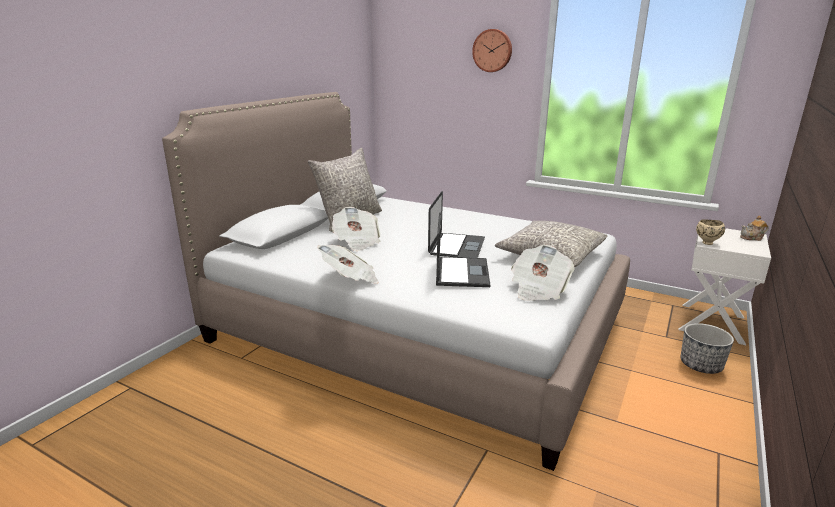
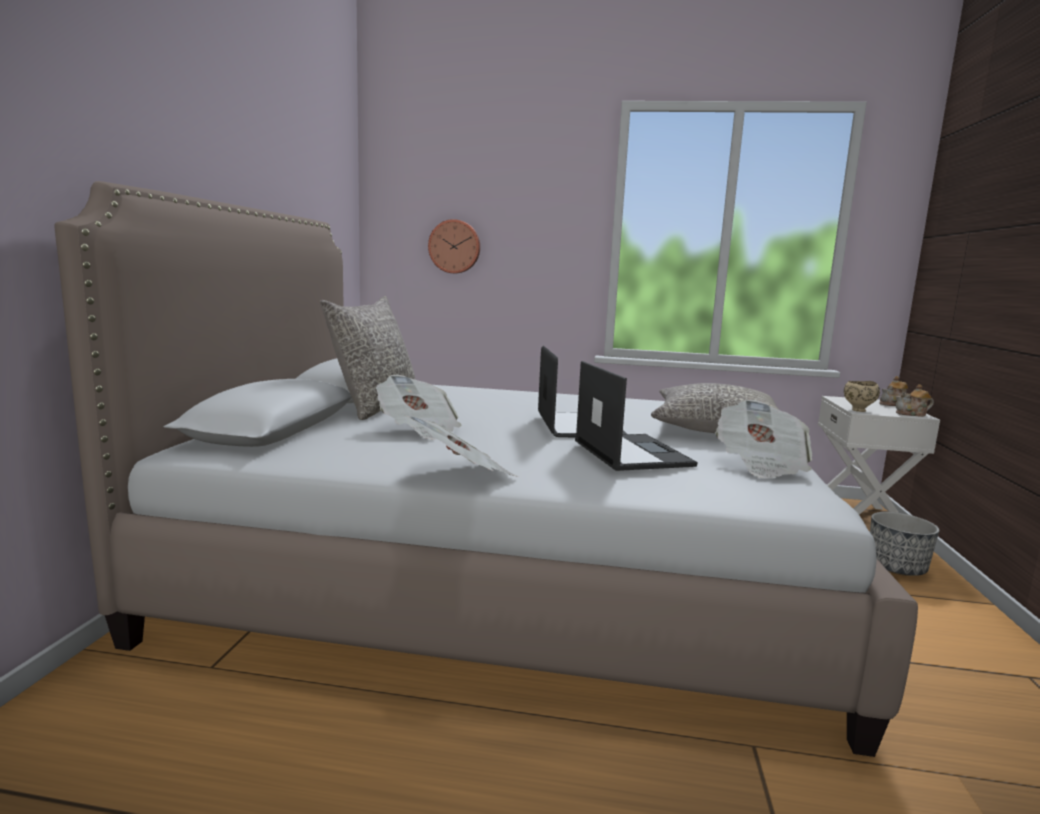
camera: 20 degrees left, 10 degrees down
(492, 50) = (542, 183): wall clock -> wall clock (455, 246)
(752, 250) = (912, 414): none -> teapot

